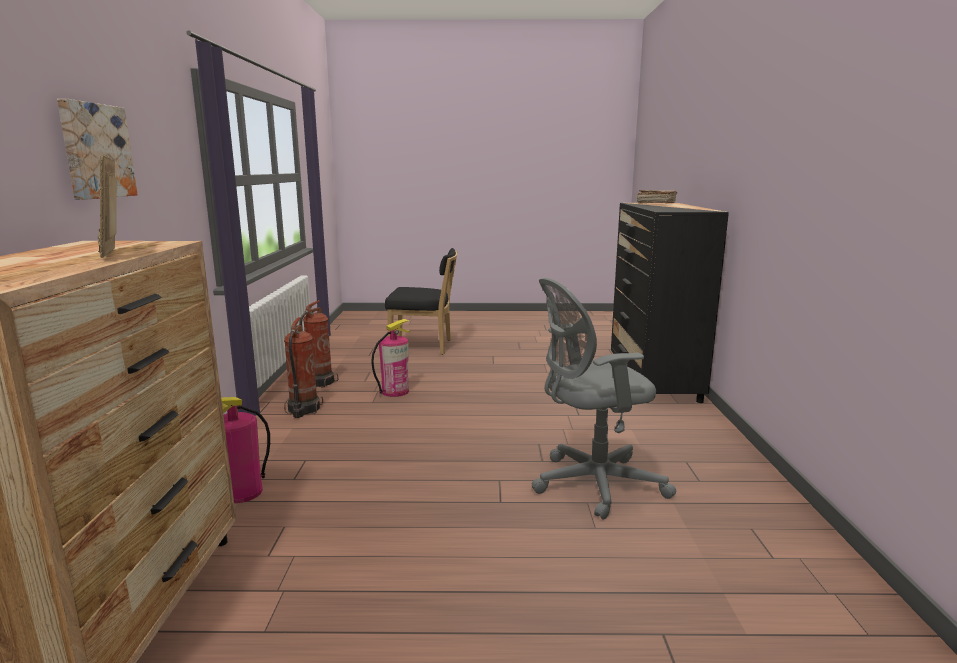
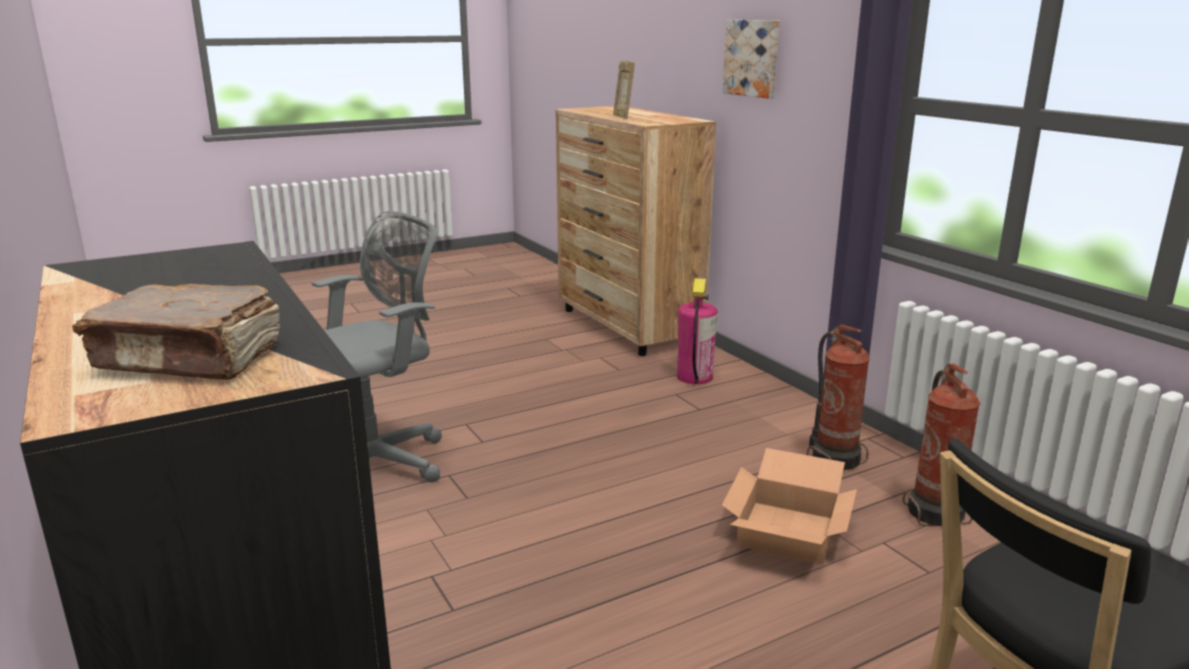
camera: 150 degrees right, 5 degrees up
(115, 254) = (623, 117): picture frame -> picture frame turned 135 degrees counterclockwise
(395, 391) = (788, 533): fire extinguisher -> cardboard box

